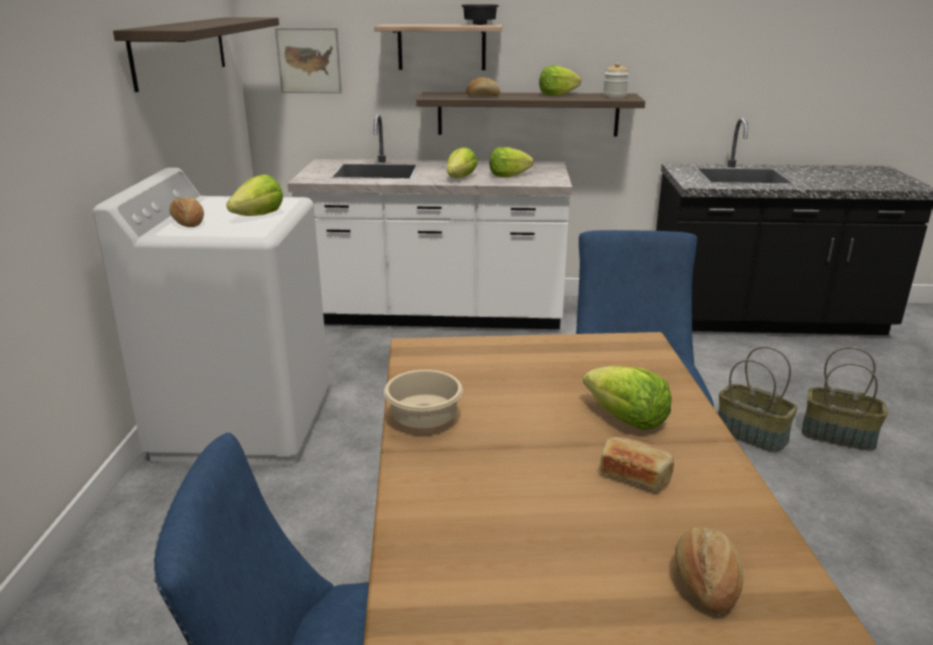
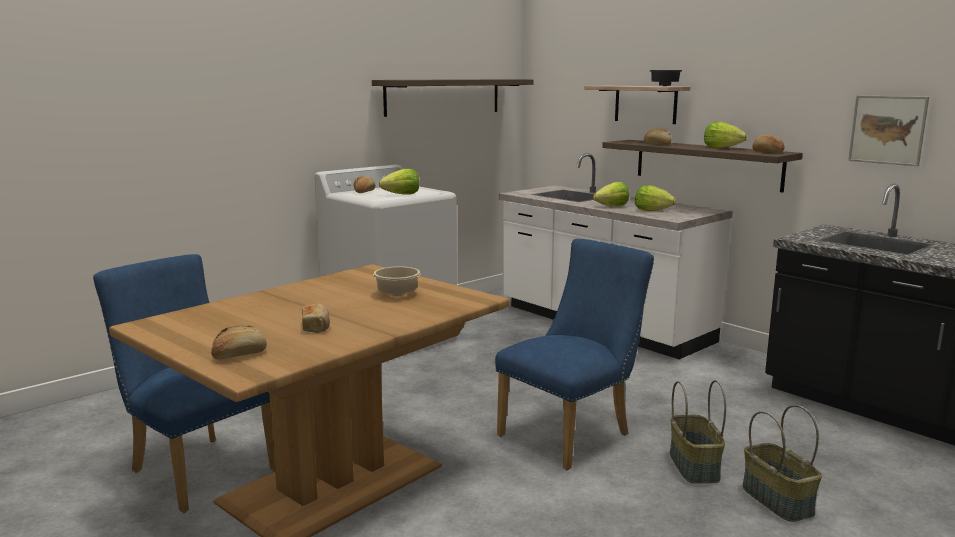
camera: 45 degrees right, 10 degrees down
(309, 60) = (560, 111): picture -> picture (887, 130)
(423, 421) = (297, 288): beige bowl -> beige bowl (396, 294)
(614, 96) = (767, 152): jar -> bread
(625, 419) = (372, 314): lettuce -> none

